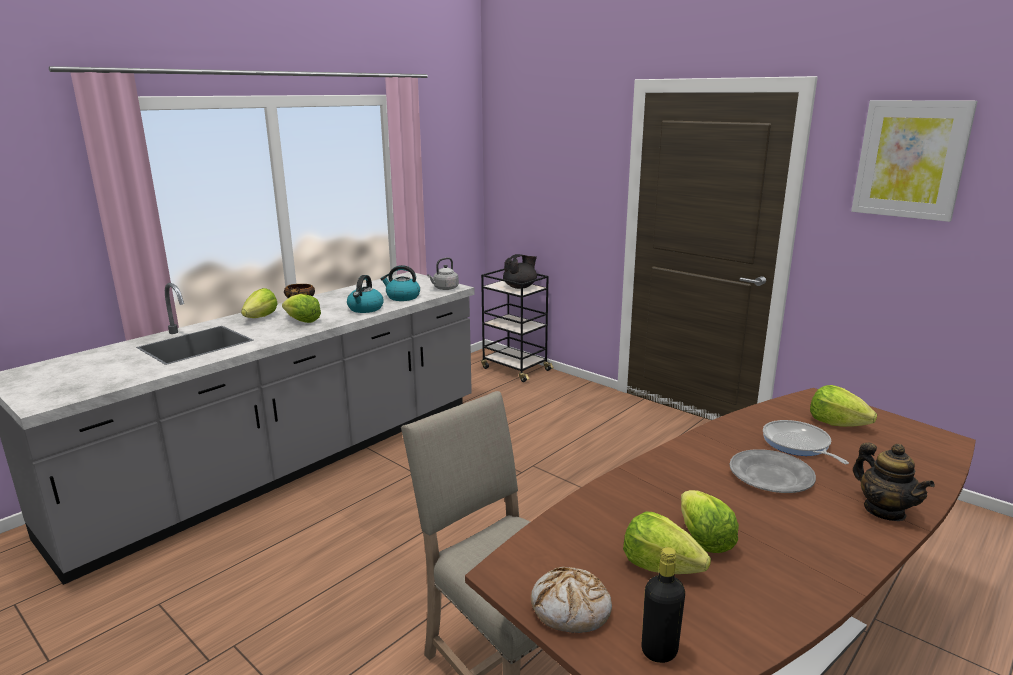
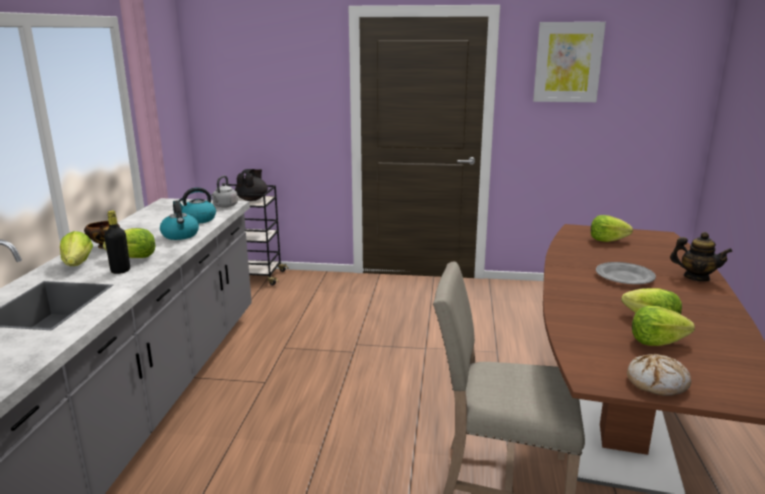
camera: 35 degrees left, 0 degrees up
(659, 651) = (727, 383): black bottle -> black bottle (120, 271)
(798, 444) = (609, 256): frying pan -> none

